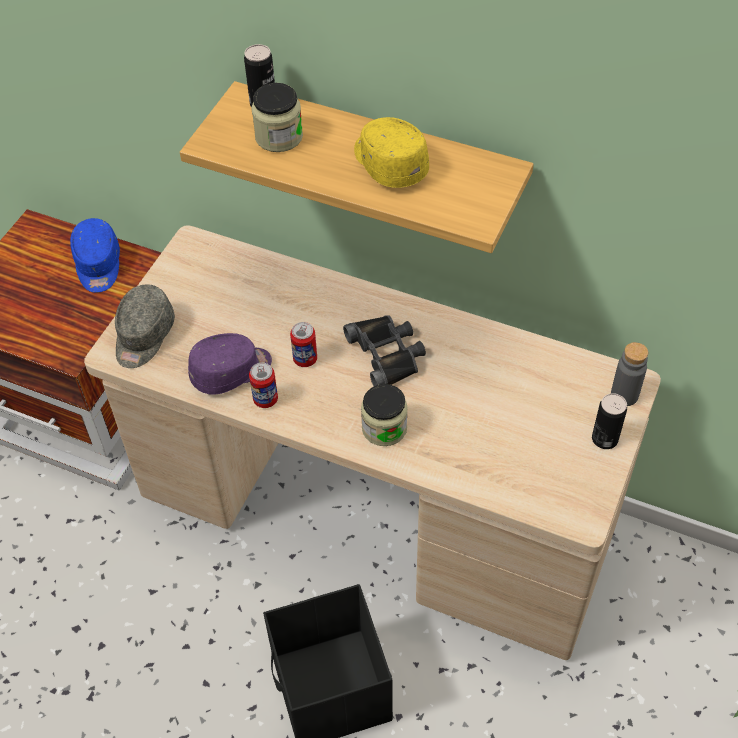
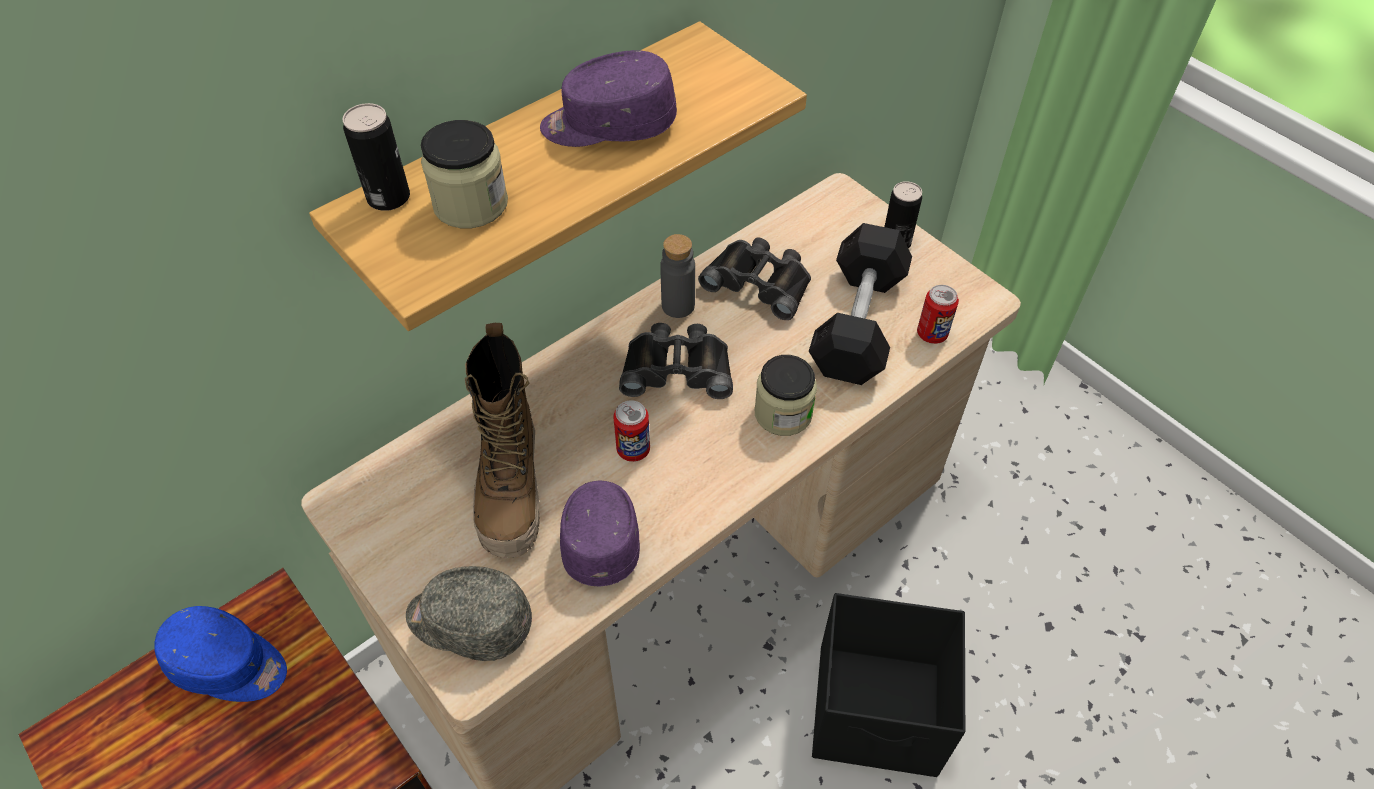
camera: 65 degrees left, 0 degrees up
(143, 336) = (469, 622): grey cap -> grey cap turned 150 degrees clockwise
(241, 313) = (512, 490): none -> boot
(265, 399) = (670, 515): can -> can (932, 334)
(388, 163) = (608, 125): yellow cap -> purple cap
(499, 368) = (759, 282): none -> black binoculars
(499, 443) = (858, 323): none -> black dumbbell
(624, 395) = (850, 206): grey bottle -> grey bottle (678, 305)

